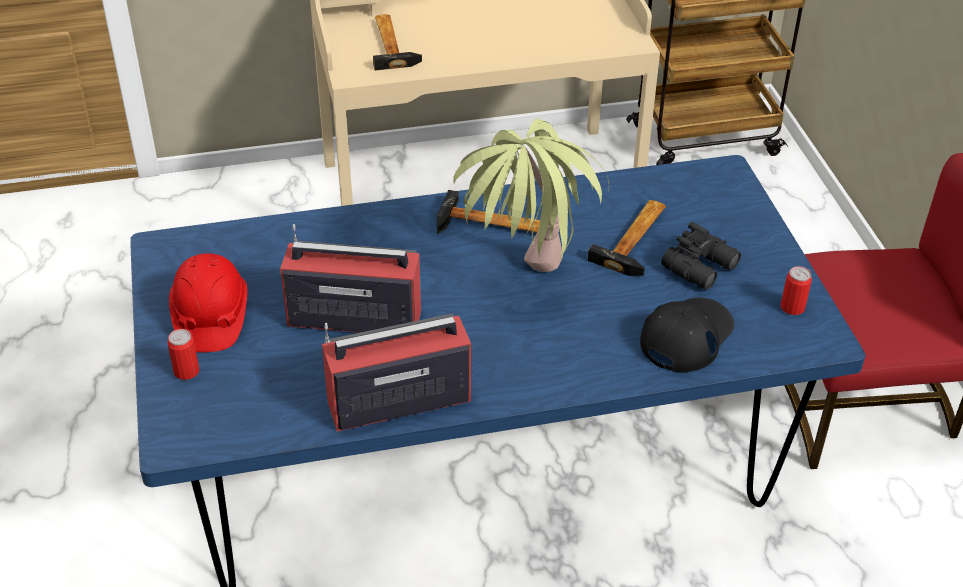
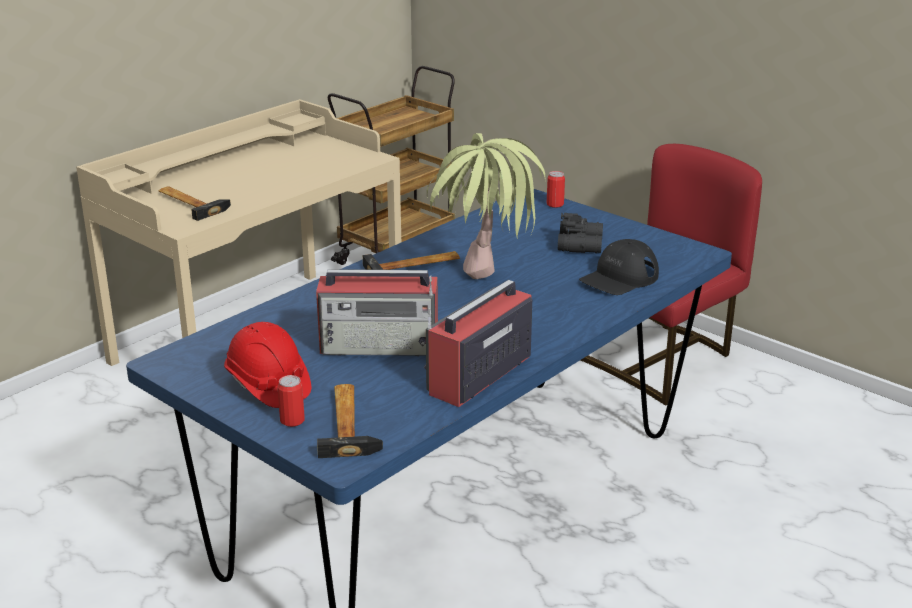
camera: 35 degrees left, 15 degrees down
(352, 317) = (381, 346): radio -> radio turned 150 degrees counterclockwise
(637, 239) = (521, 244): hammer -> hammer (349, 423)
(687, 336) = (619, 278): black cap -> black cap turned 135 degrees counterclockwise
(792, 307) = (661, 245): can -> can (555, 204)

